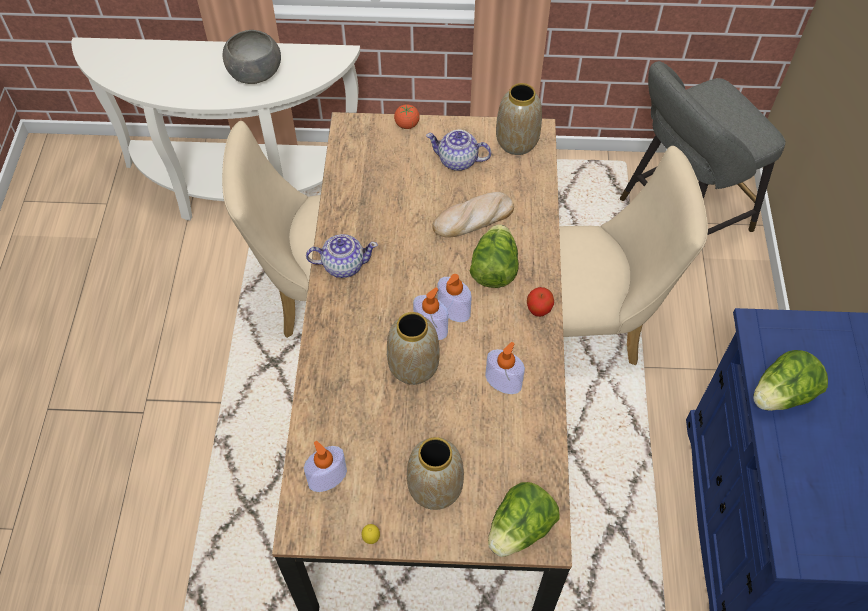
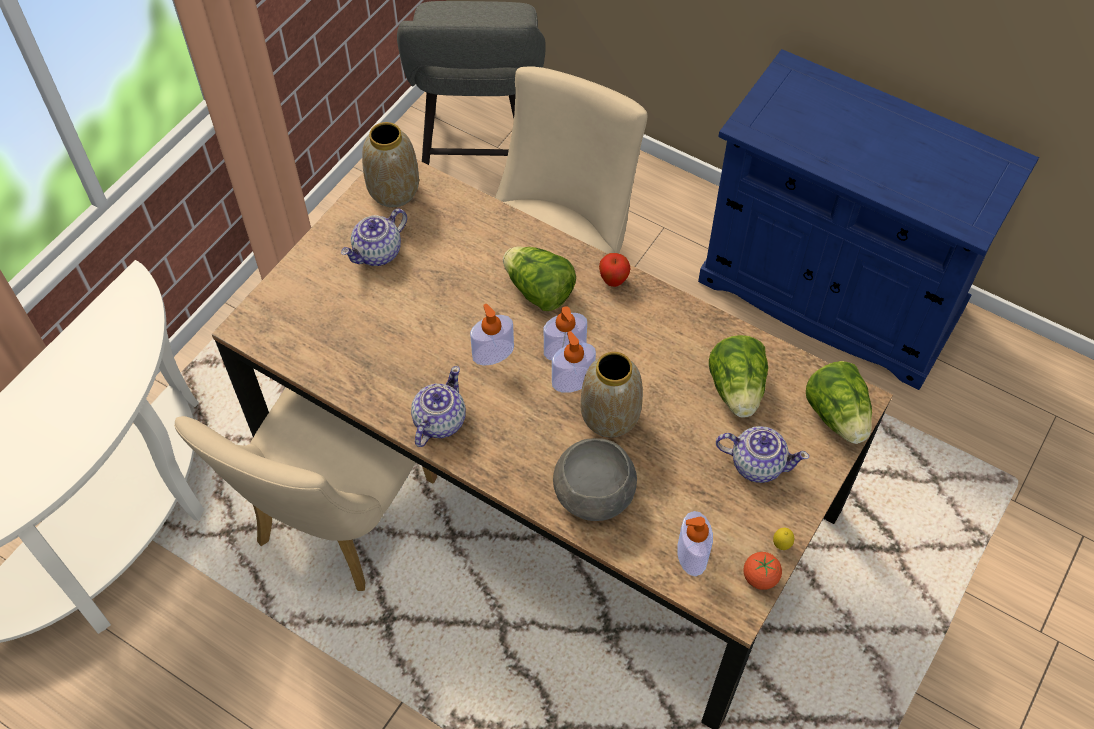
camera: 60 degrees left, 0 degrees up
(254, 73) = (83, 382): grey bowl -> grey bowl (594, 494)
(407, 125) = (291, 273): tomato -> tomato (760, 577)
(435, 487) = (756, 463): vase -> teapot
(473, 218) = (463, 277): bread -> none
(503, 381) = (674, 350): soap dispenser -> soap dispenser (493, 352)
(781, 395) = (825, 150): lettuce -> lettuce (737, 389)

